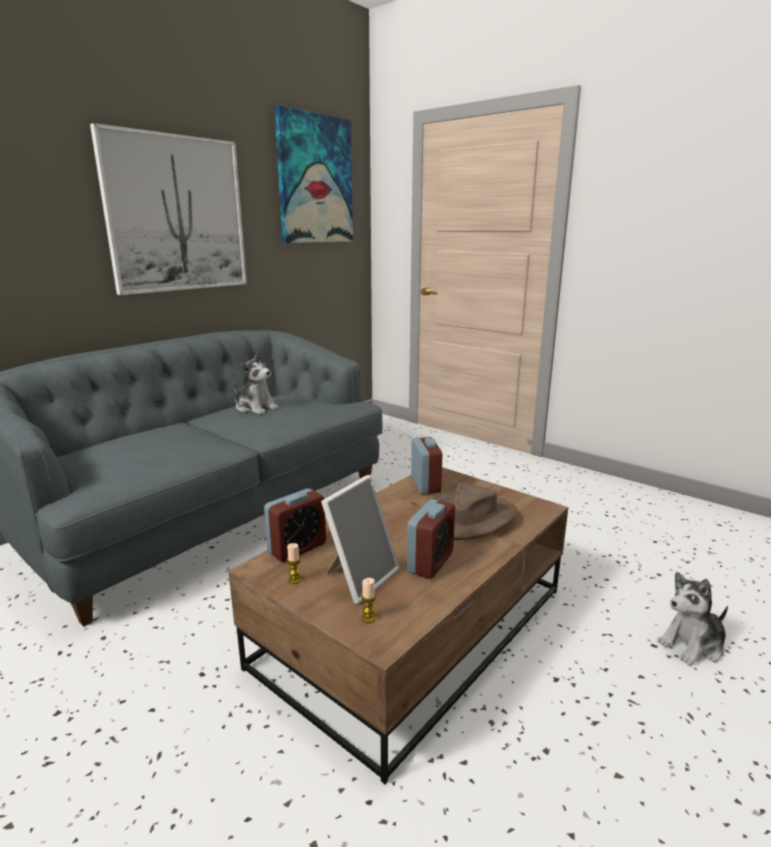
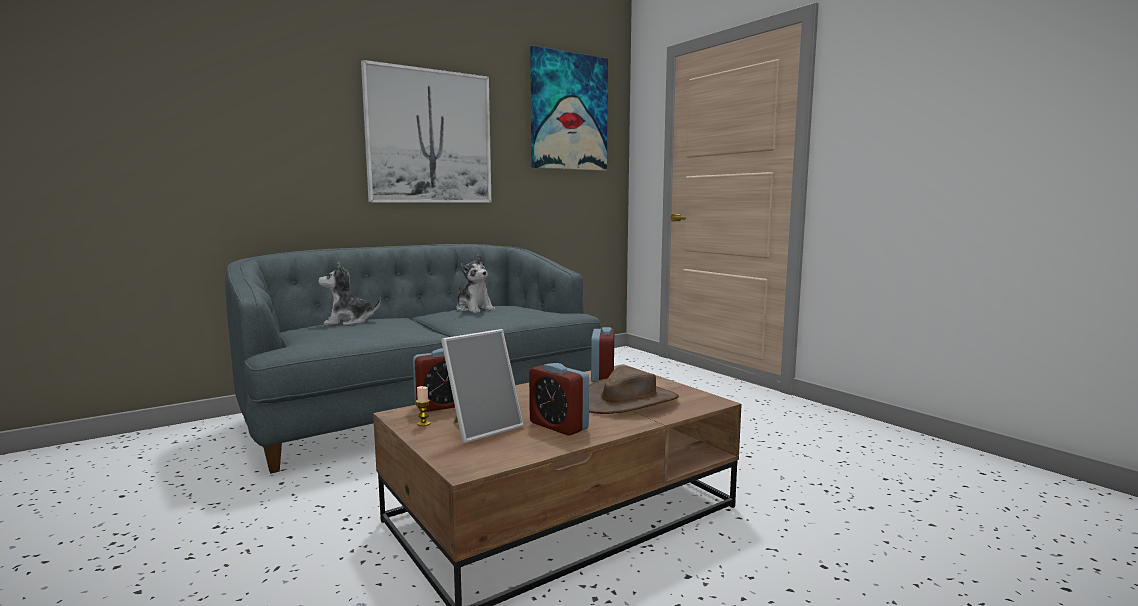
camera: 15 degrees right, 10 degrees down
(368, 618) = (467, 453): candle -> none
(430, 562) = (558, 426): alarm clock -> alarm clock turned 90 degrees clockwise
(692, 645) = (873, 573): plush toy -> plush toy (349, 322)

